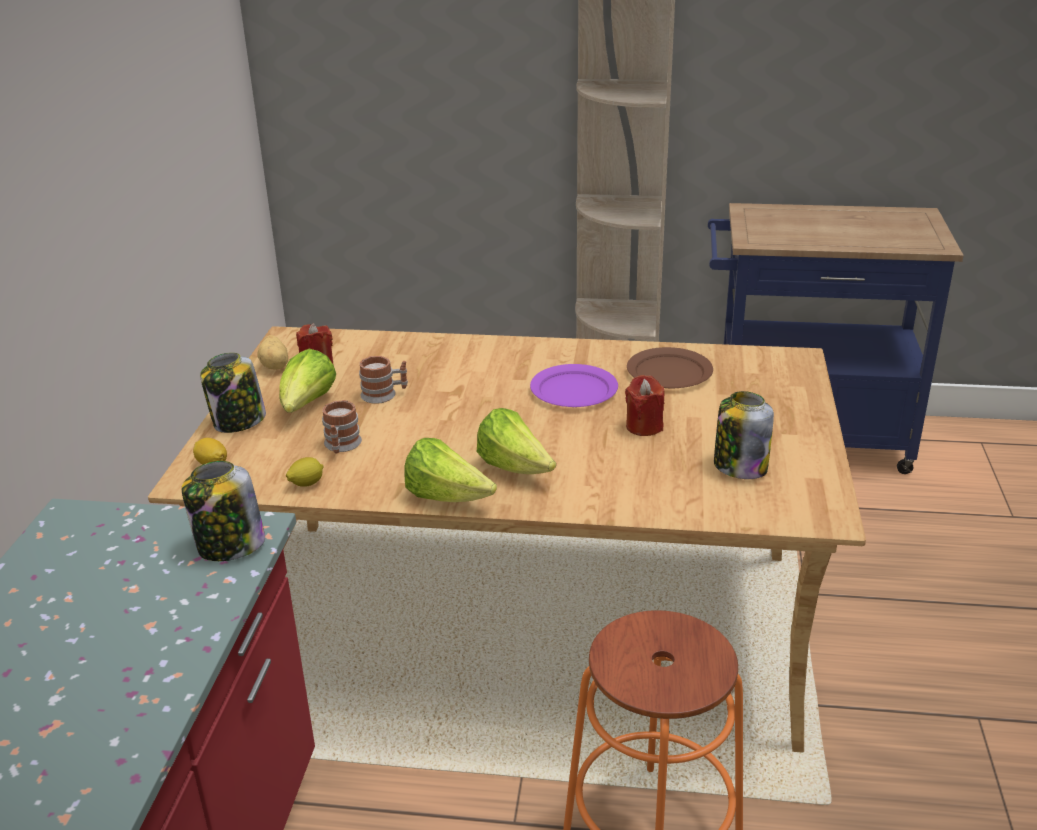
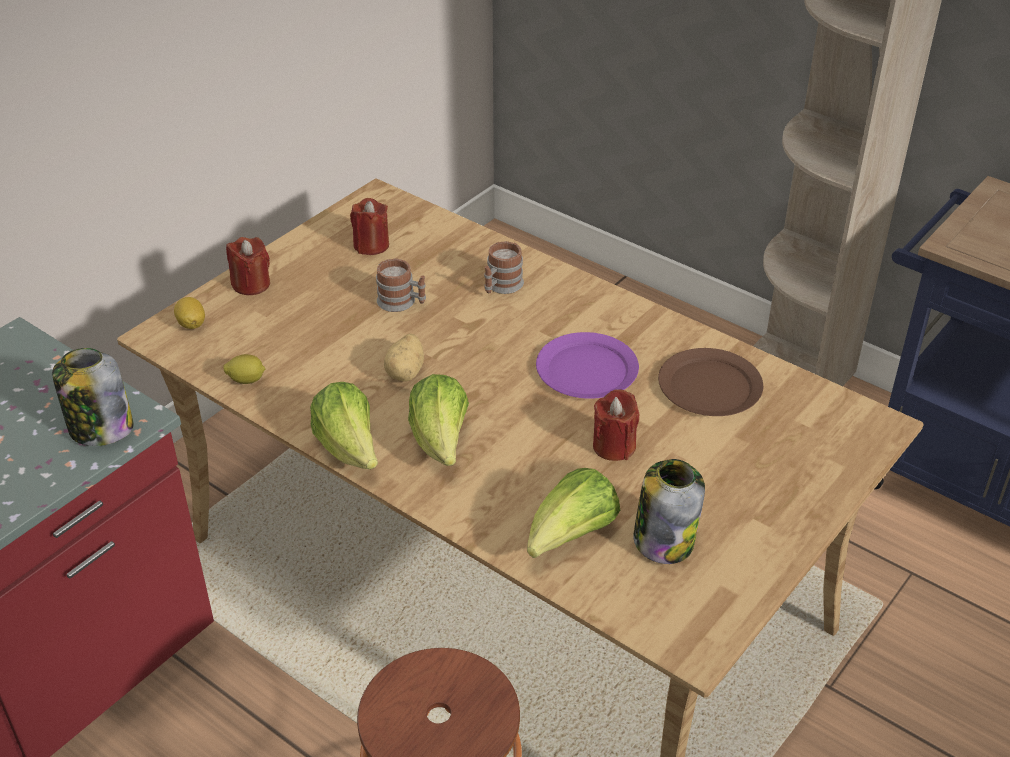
camera: 30 degrees right, 10 degrees up
(238, 422) = (251, 284): jar -> red candle
(275, 365) = (337, 229): potato -> potato (406, 372)
(307, 405) = (324, 288): lettuce -> lettuce (571, 537)
(341, 446) = (312, 349): mug -> mug (501, 286)

